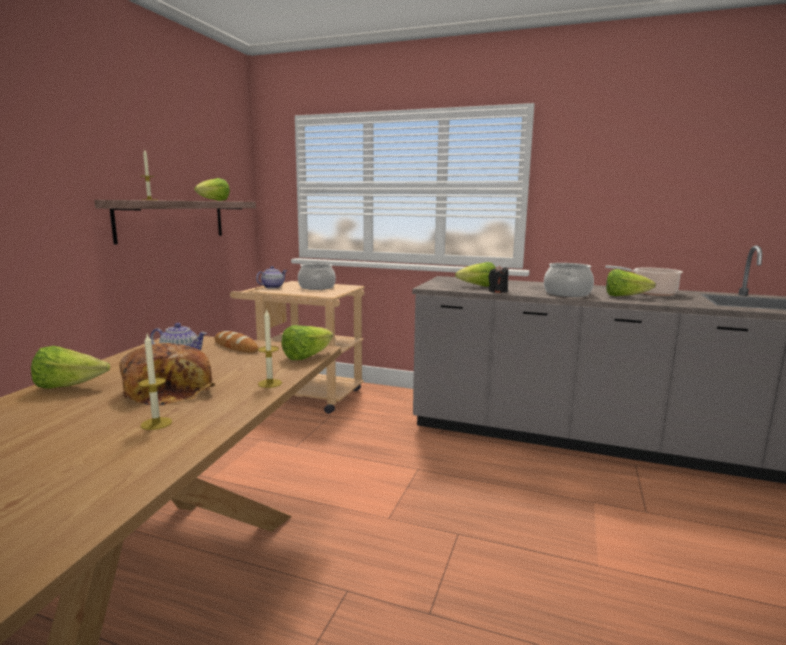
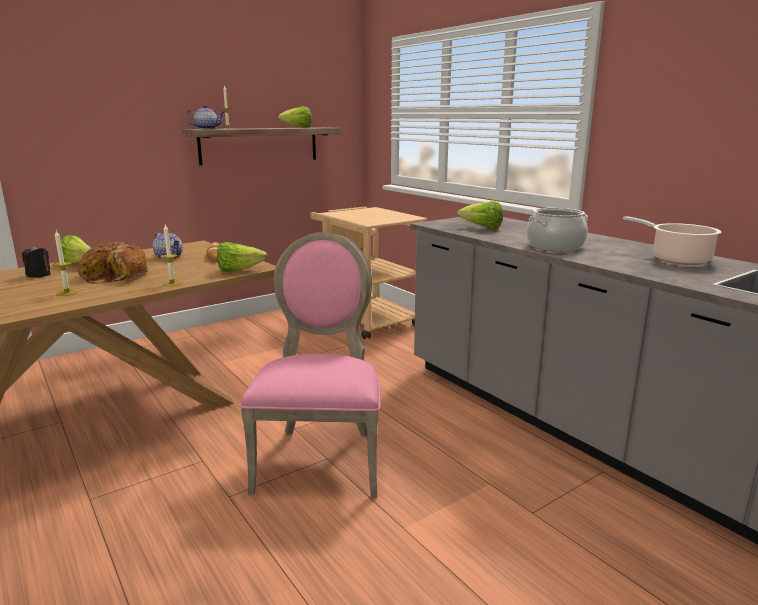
camera: 35 degrees right, 5 degrees up
(272, 287) = (341, 211): teapot -> teapot (206, 129)
(317, 287) = (378, 215): cooking pot -> none
(453, 535) = (321, 458): none -> pink chair
(497, 291) = (483, 235): black candle -> black candle (39, 275)
(624, 296) = (617, 258): lettuce -> none

